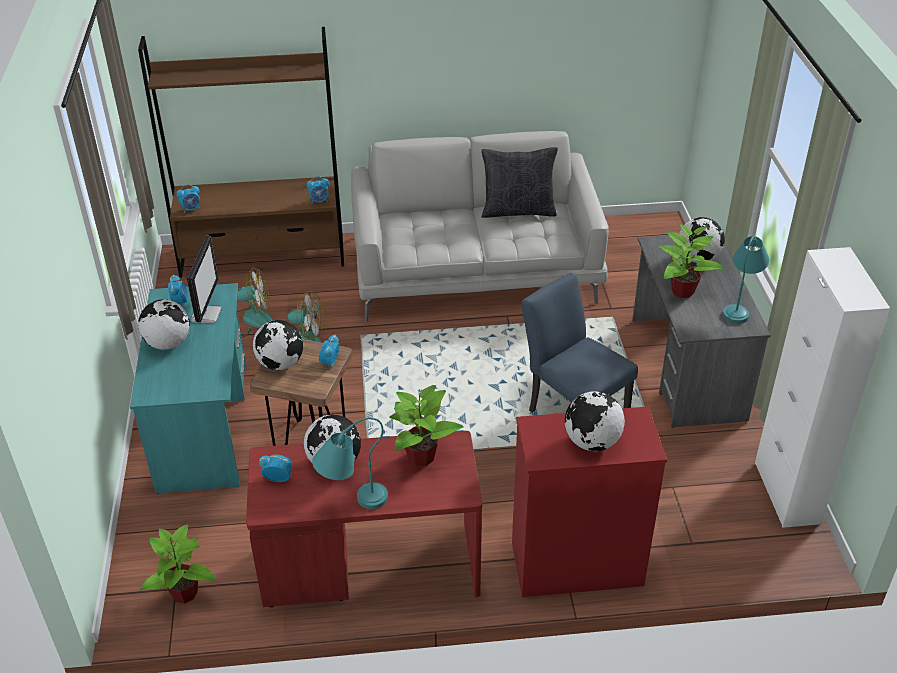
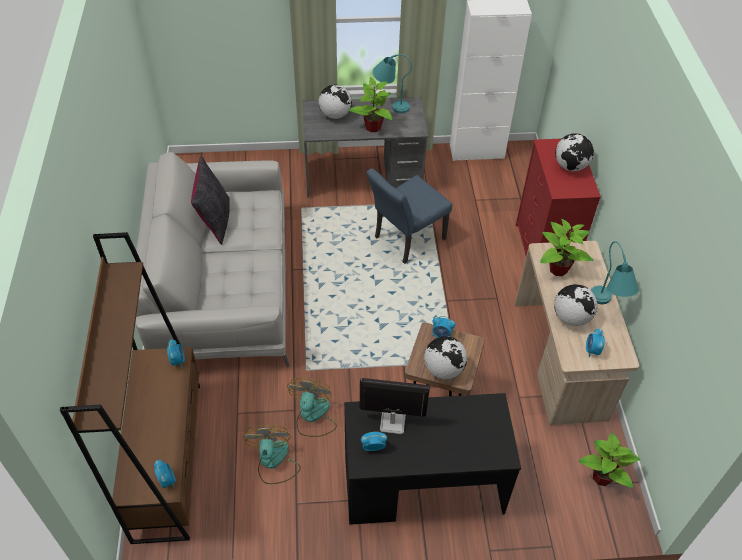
camera: 90 degrees left, 10 degrees up
(168, 343) = (434, 449): globe -> none
(204, 427) = (422, 485): turquoise desk -> black desk
(370, 567) = (561, 359): red desk -> beige desk

